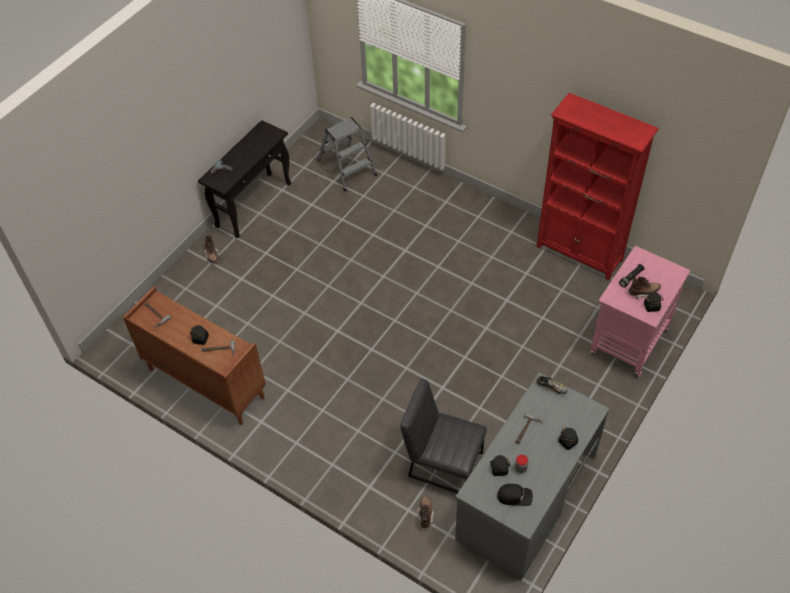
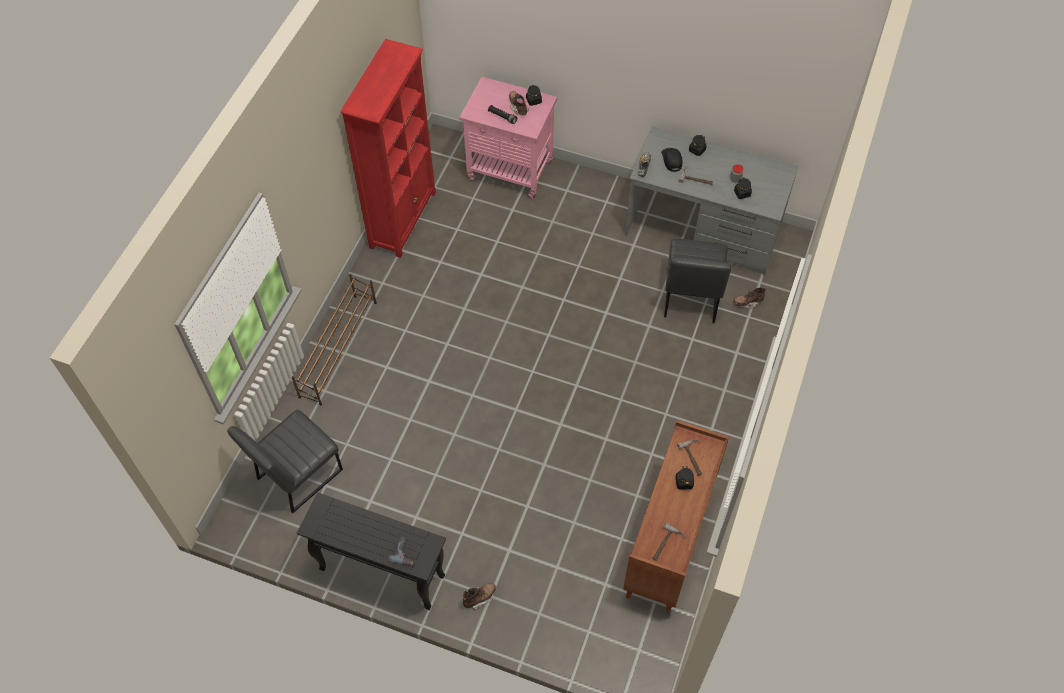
camera: 105 degrees left, 5 degrees up
(346, 167) = (297, 475): grey step ladder -> grey chair
(451, 198) = (339, 348): none -> brown shoe rack
(514, 496) = (764, 179): black cap -> black cap (671, 160)

